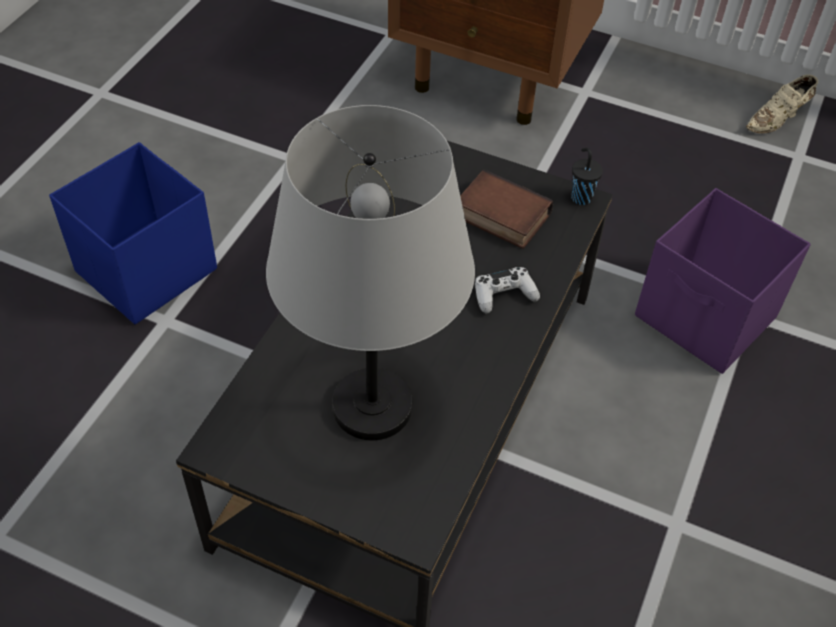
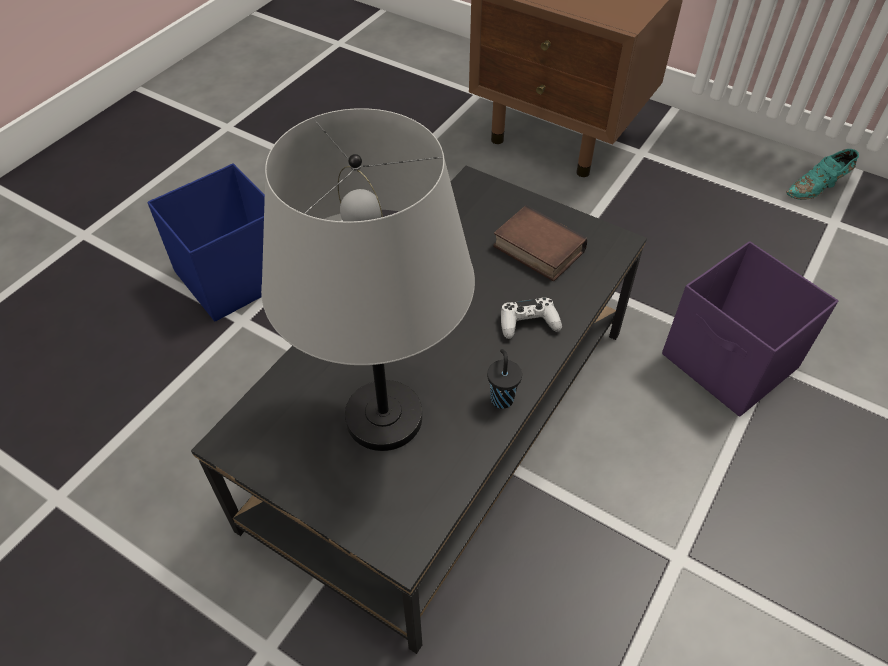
camera: 10 degrees right, 0 degrees up
(581, 197) = (616, 238): black cup -> black cup (501, 398)
(778, 119) = (817, 188): beige shoe -> turquoise shoe

